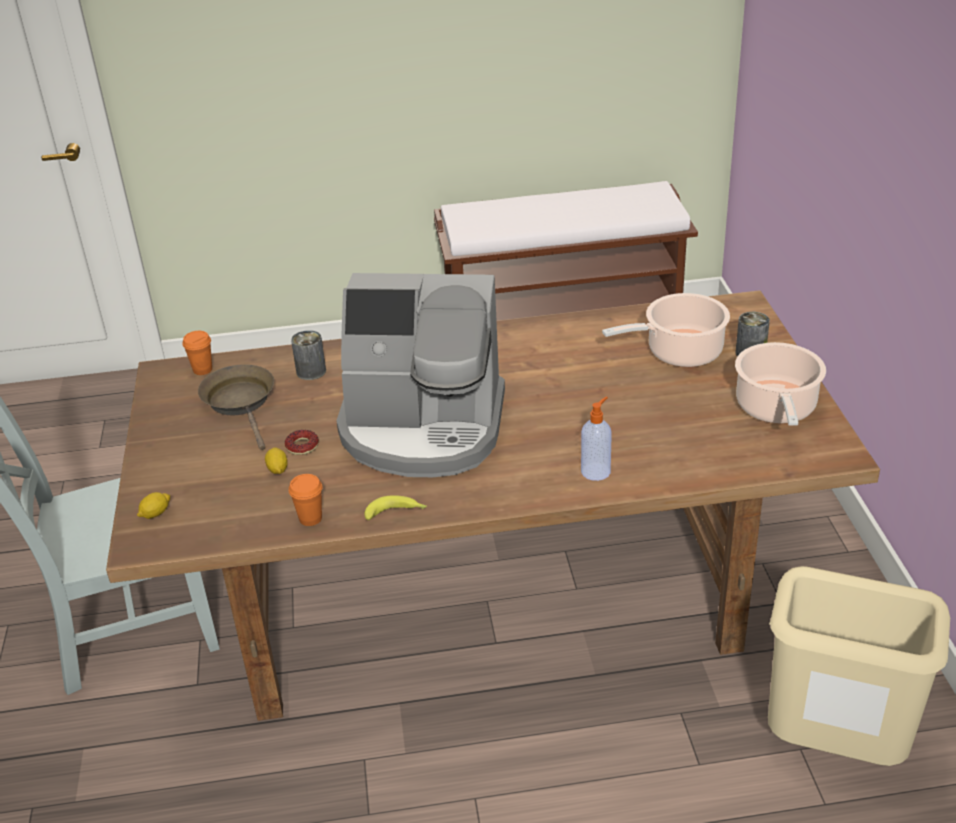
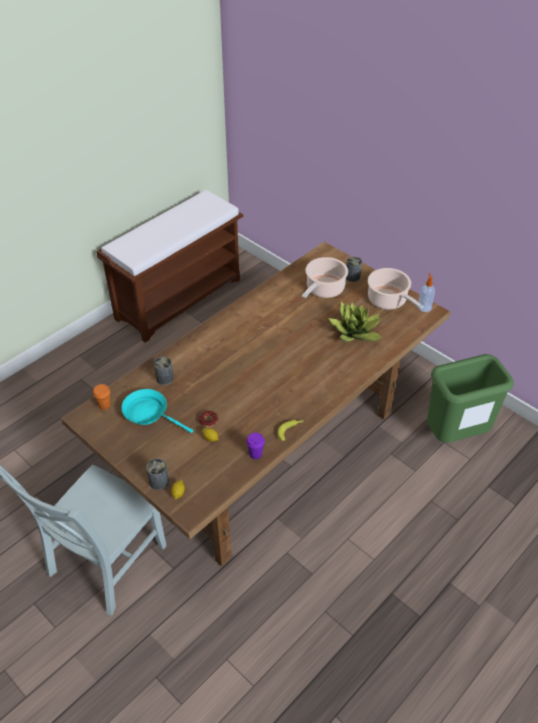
camera: 40 degrees left, 10 degrees up
(151, 488) = (159, 482): none -> can
(241, 403) = (149, 413): brown frying pan -> turquoise frying pan
(310, 518) = (255, 454): orange cup -> purple cup
(423, 429) = (255, 382): coffee machine -> none
(596, 471) = (350, 366): soap dispenser -> soap dispenser (424, 307)
(662, 429) = (355, 332): none -> potted plant
(832, 752) = (455, 437): beige trash can -> green trash can

